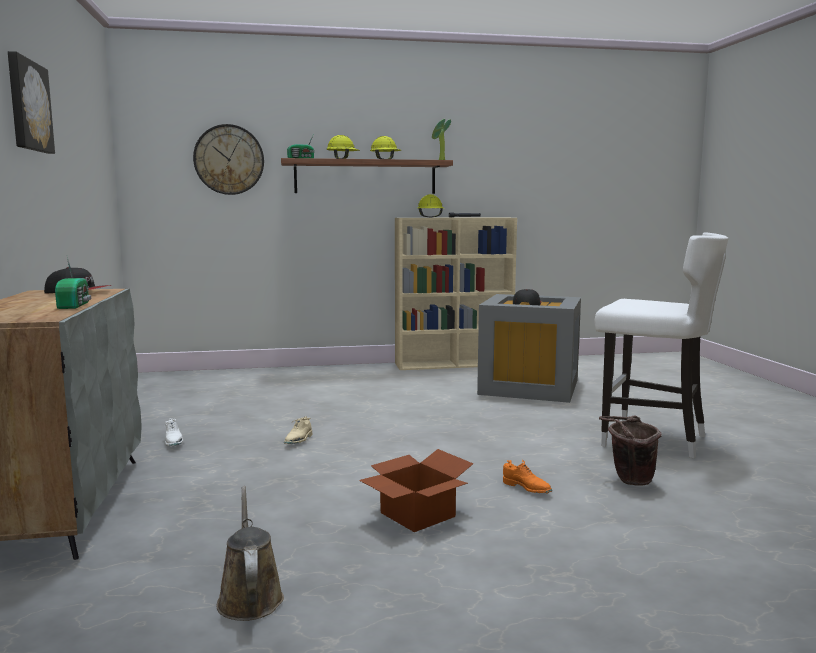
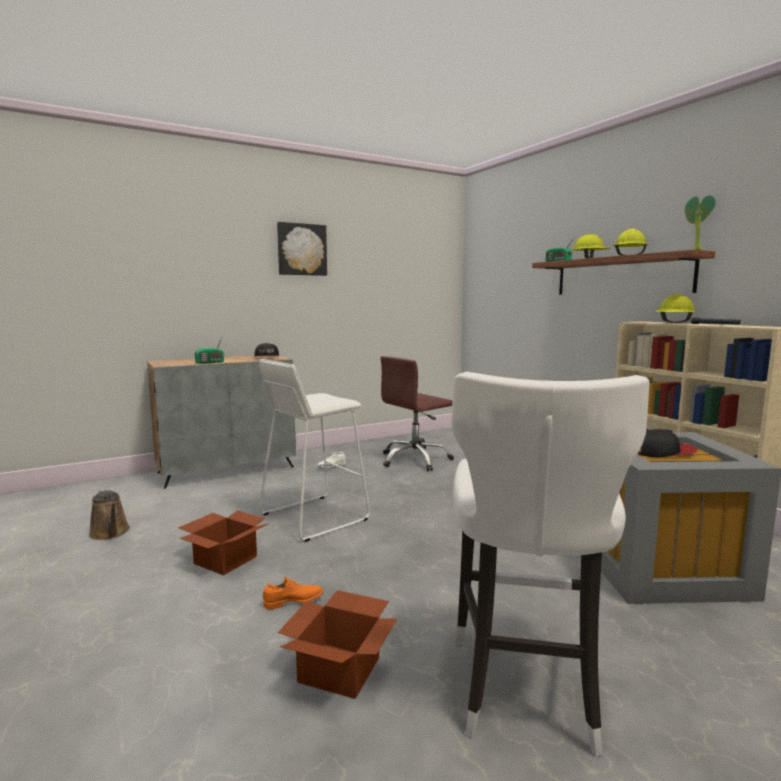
camera: 70 degrees right, 0 degrees up
(220, 405) = (415, 460): none -> brown office chair
(229, 159) = (519, 266): wall clock -> none
(249, 597) = (110, 533): brown watering can -> brown watering can turned 90 degrees clockwise
(298, 440) = (359, 495): beige shoe -> none
(339, 466) = (313, 517): none -> white stool
(526, 488) = (293, 601): orange shoe -> orange shoe turned 135 degrees counterclockwise
(628, 480) = (341, 668): brown bucket -> cardboard box

